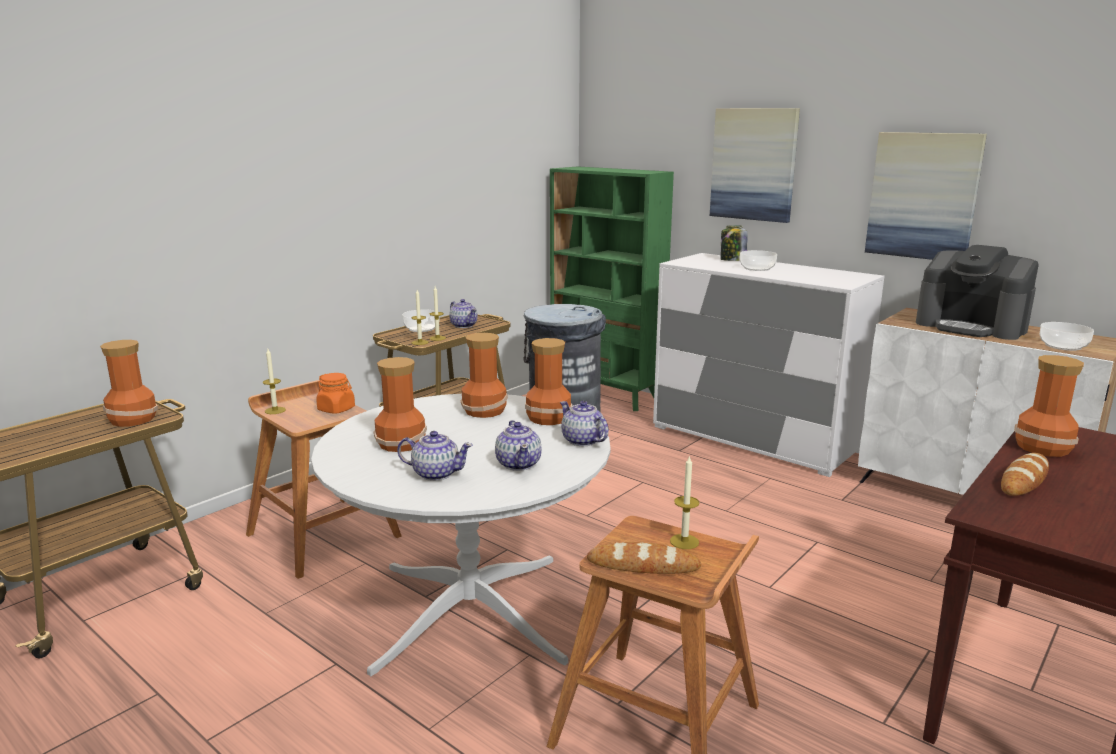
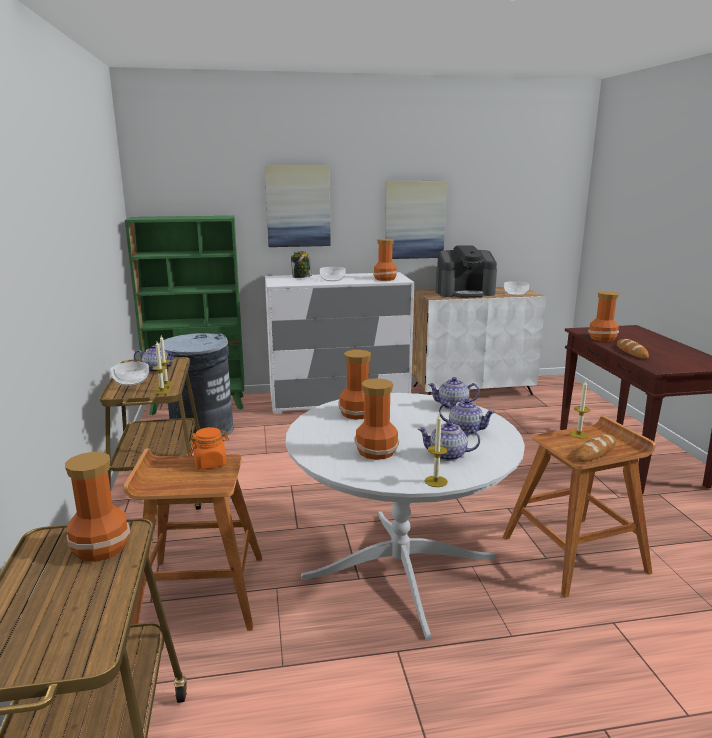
camera: 50 degrees left, 0 degrees up
(275, 410) = (160, 487): candle -> candle (436, 481)
(435, 473) = (448, 455): teapot -> teapot turned 135 degrees counterclockwise
(548, 418) = (401, 402): vase -> vase (385, 279)

